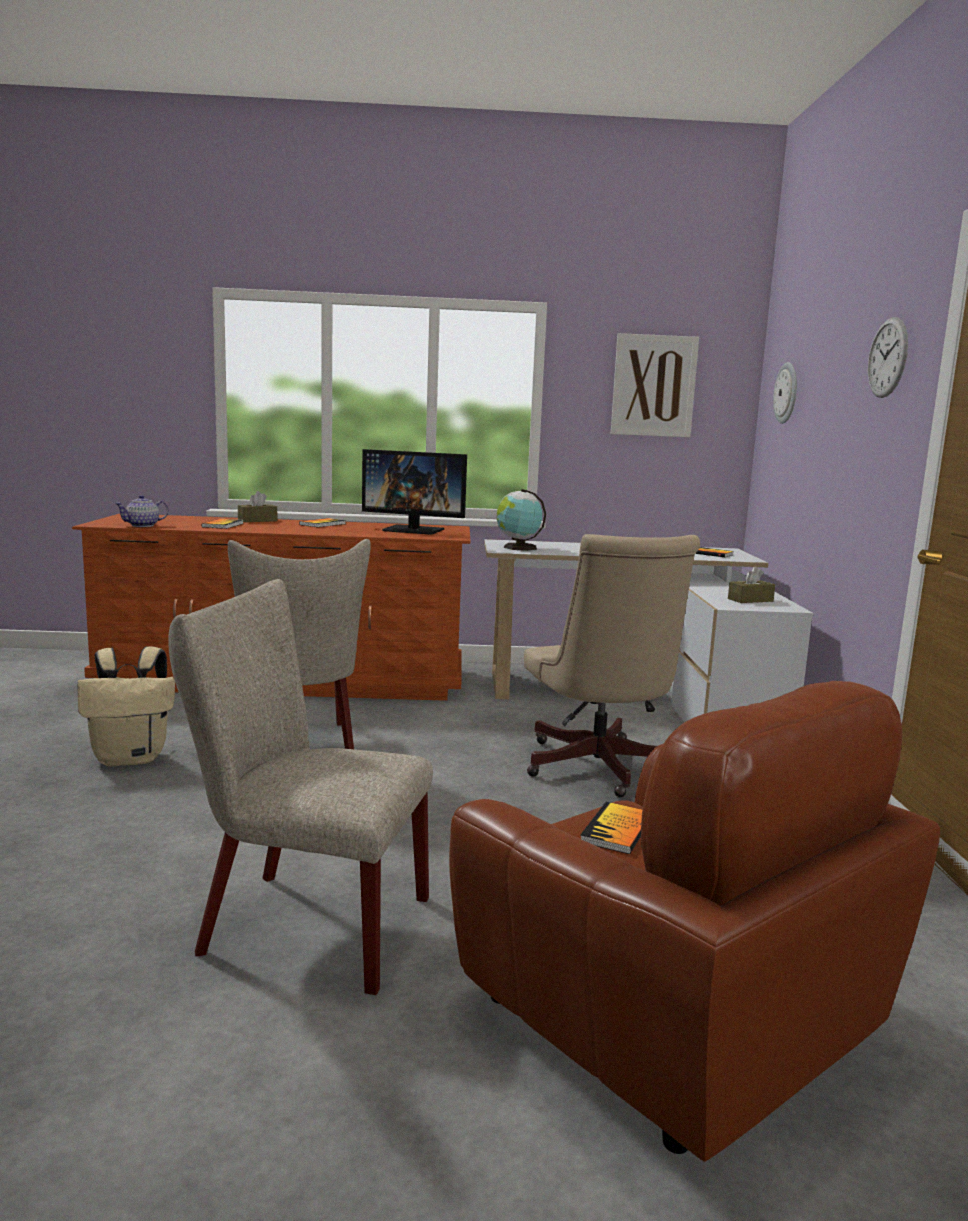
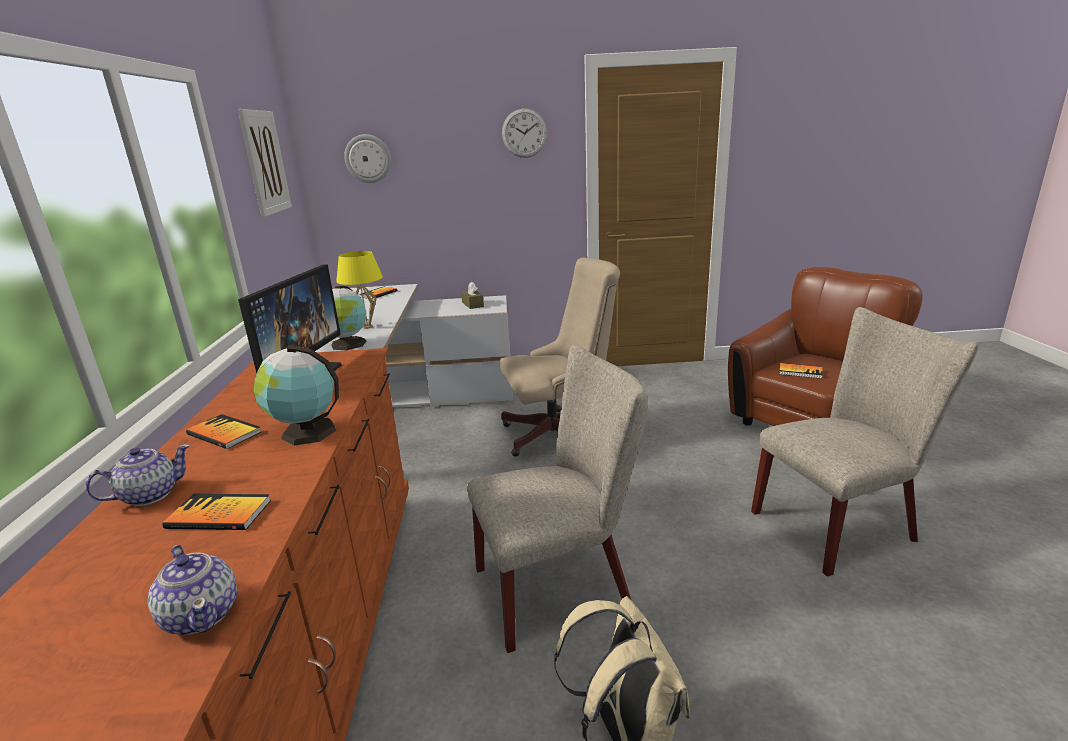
camera: 90 degrees left, 10 degrees up
(257, 520) = (149, 495): brown tissue box -> teapot
(301, 924) = (840, 524): beige chair -> beige chair turned 120 degrees counterclockwise
(307, 530) = (305, 432): none -> globe
(574, 551) = (367, 327): none -> yellow table lamp

